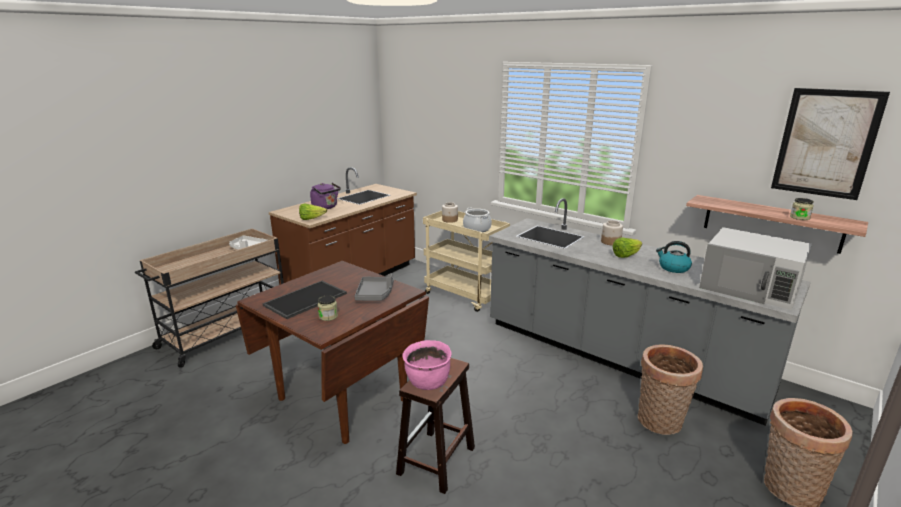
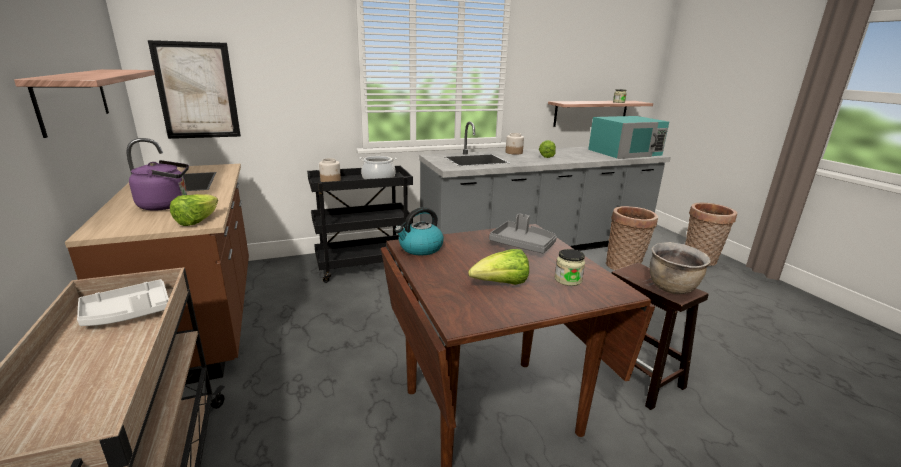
camera: 60 degrees left, 0 degrees up
(305, 300) = (501, 284): tray -> lettuce
(310, 145) = (73, 98): none -> shelf
(428, 383) = (672, 288): pink cooking pot -> brown cooking pot
(465, 296) = (364, 265): beige cart -> black cart
(673, 268) = (580, 155): kettle -> kettle (420, 248)
(750, 287) = (625, 152): white microwave -> turquoise microwave
(826, 143) = (615, 51): picture -> picture (197, 91)

